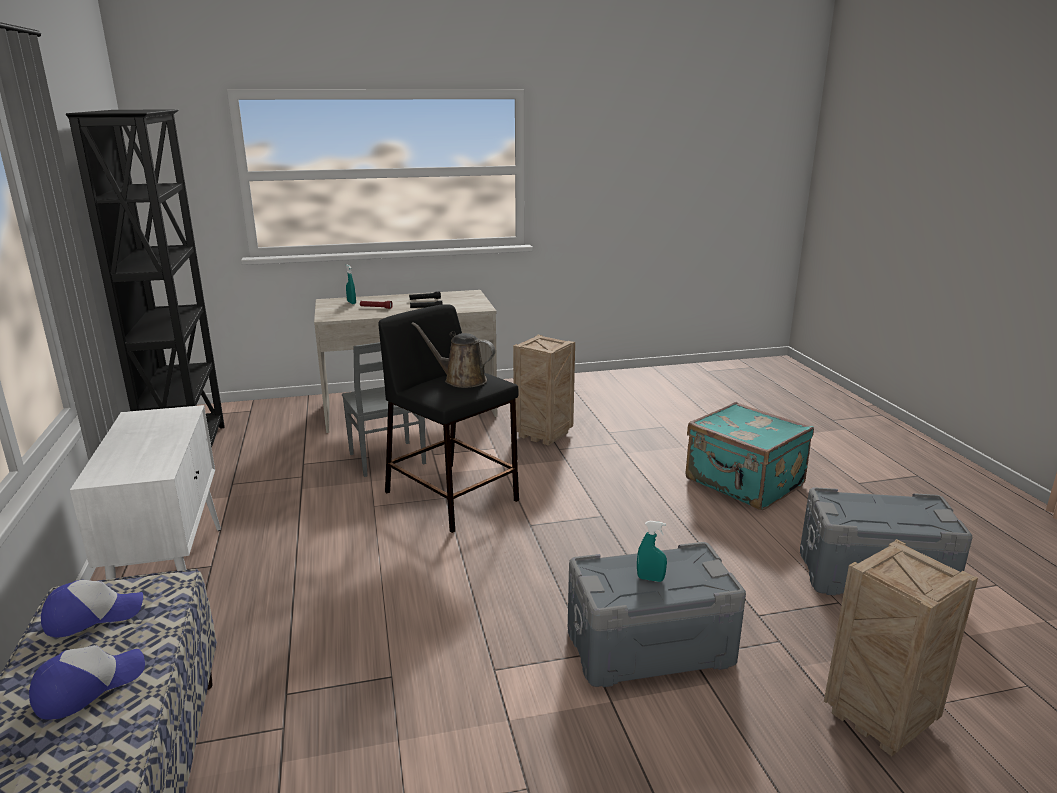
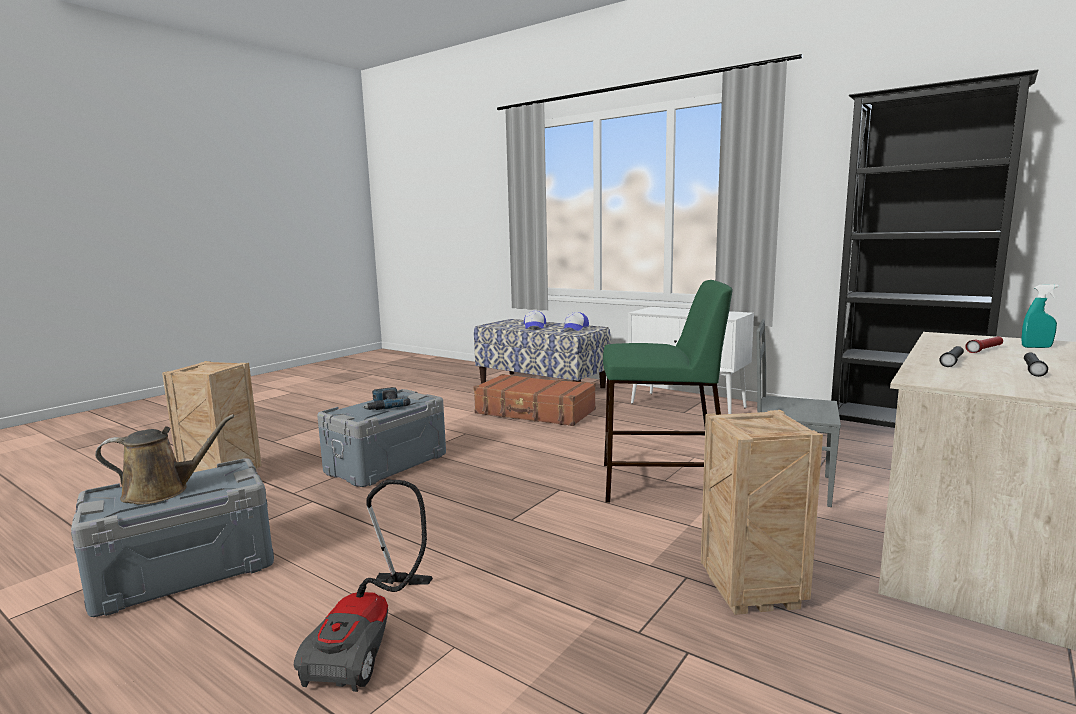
camera: 140 degrees right, 10 degrees down
(332, 676) = (535, 412): none -> brown suitcase
(453, 496) = (661, 483): black stool -> green stool
(461, 380) = (647, 348): brown watering can -> brown watering can (162, 491)
(650, 579) = (384, 405): turquoise spray bottle -> power drill
(743, 483) = (372, 640): turquoise suitcase -> vacuum cleaner

